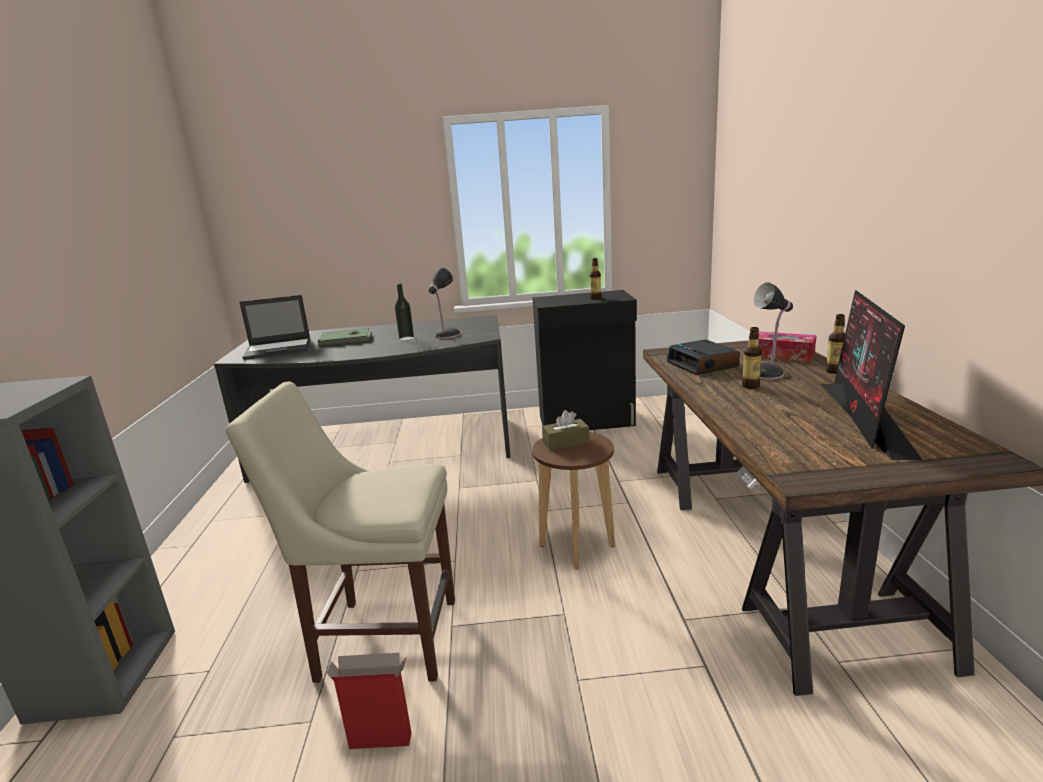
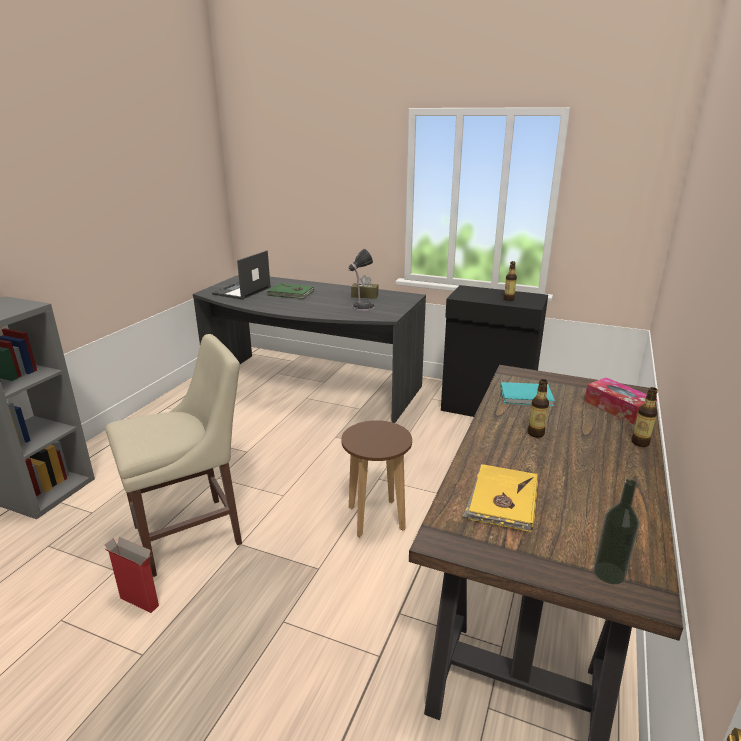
camera: 25 degrees right, 5 degrees up
(279, 349) = (242, 291): laptop -> laptop turned 105 degrees clockwise
(381, 637) = (193, 533): beige chair -> beige chair turned 120 degrees clockwise
(406, 338) = (331, 303): bottle -> bottle (609, 573)
(566, 443) = (376, 432): brown tissue box -> brown tissue box (364, 296)
(703, 364) = (527, 397): alarm clock -> turquoise book
(767, 373) = (571, 424): table lamp -> none
(800, 436) = (502, 500): none -> yellow book
(863, 417) = (589, 502): monitor -> none

